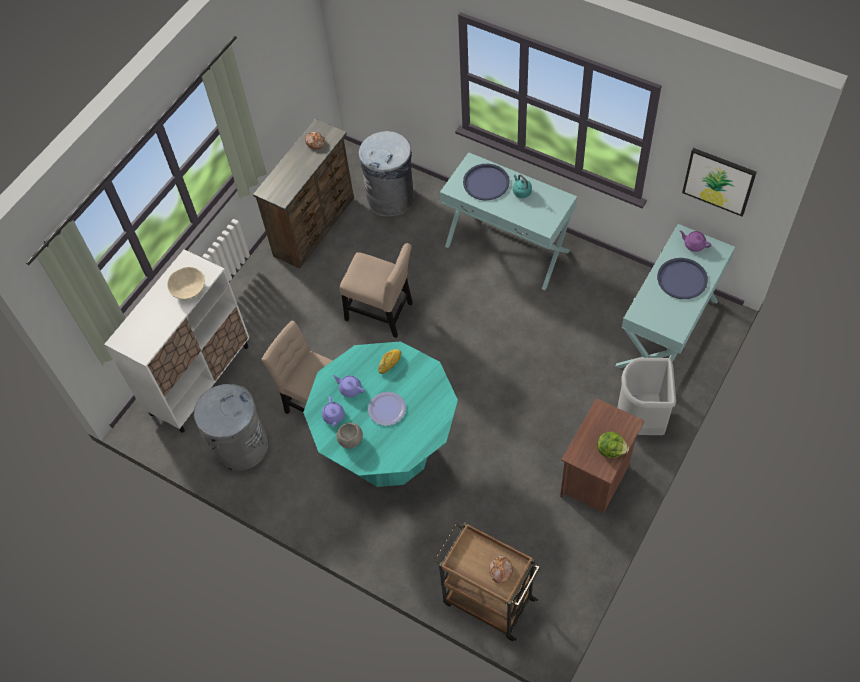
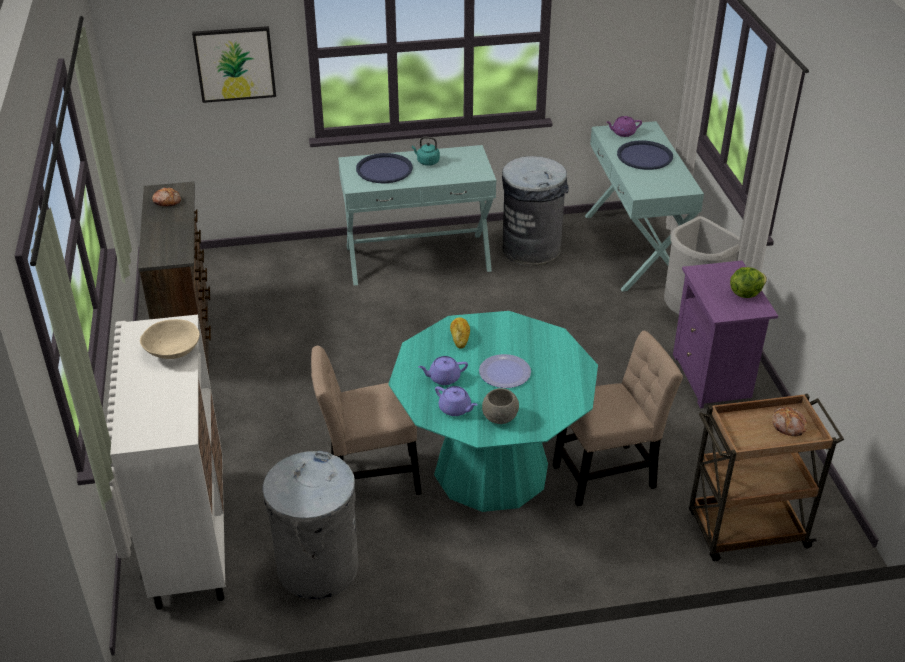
camera: 45 degrees left, 20 degrees down
(382, 313) = (349, 365): beige chair -> beige chair (609, 474)
(391, 198) = (251, 276): grey trash can -> grey trash can (531, 249)
(596, 480) = (713, 378): brown nightstand -> purple nightstand
(719, 181) = (628, 42): picture -> picture (235, 64)

